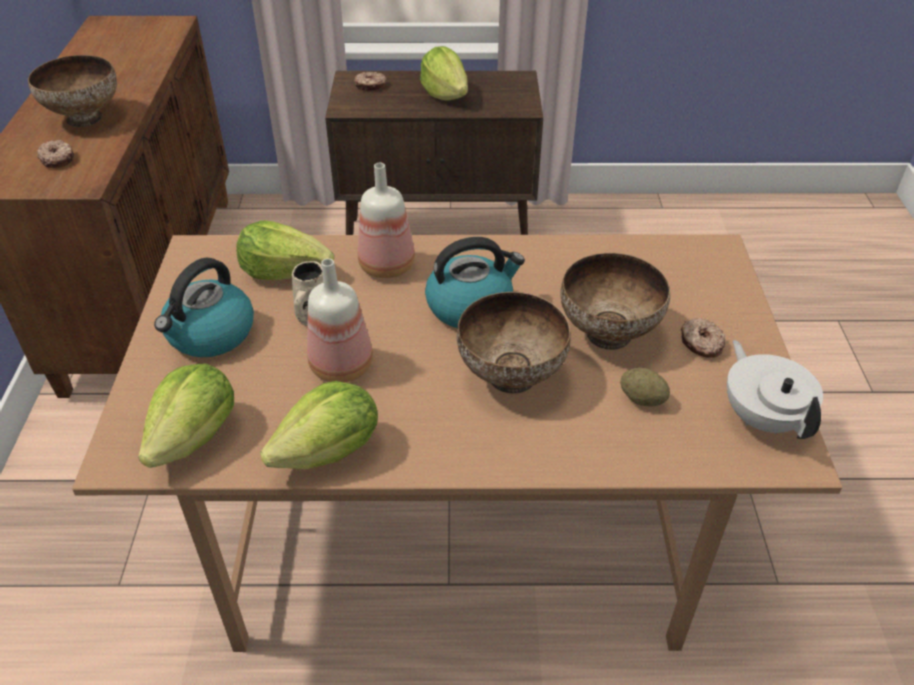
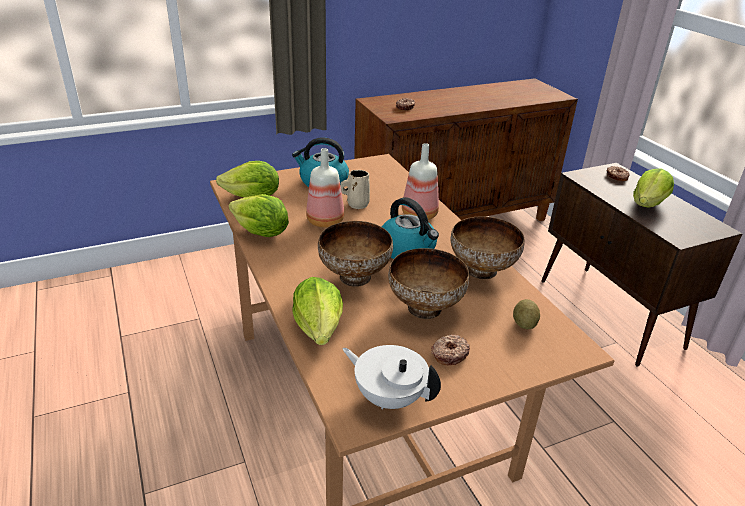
camera: 65 degrees right, 10 degrees down
(86, 118) = (444, 103): bowl -> bowl (482, 271)
(285, 271) = (387, 188): lettuce -> lettuce (319, 328)
(642, 399) = (369, 333): potato -> potato (524, 324)
(763, 417) = (389, 397): white teapot -> white teapot turned 105 degrees counterclockwise

